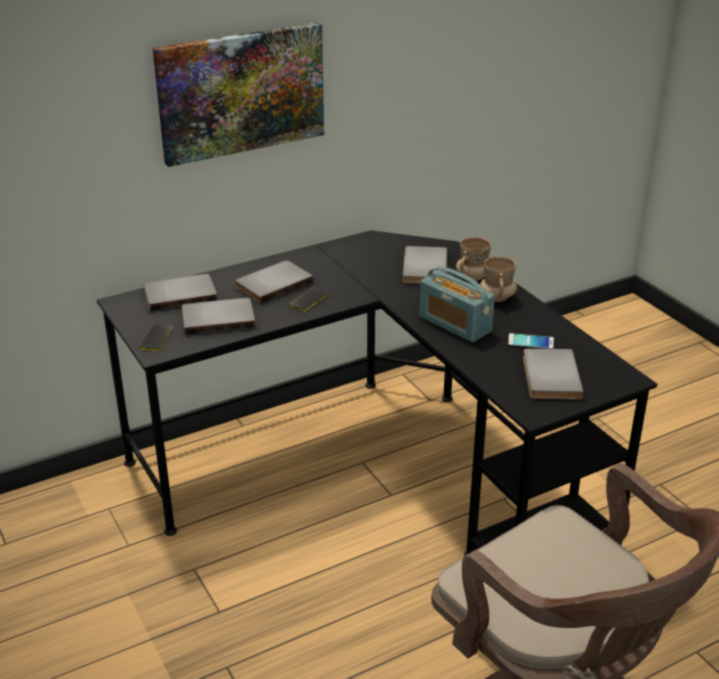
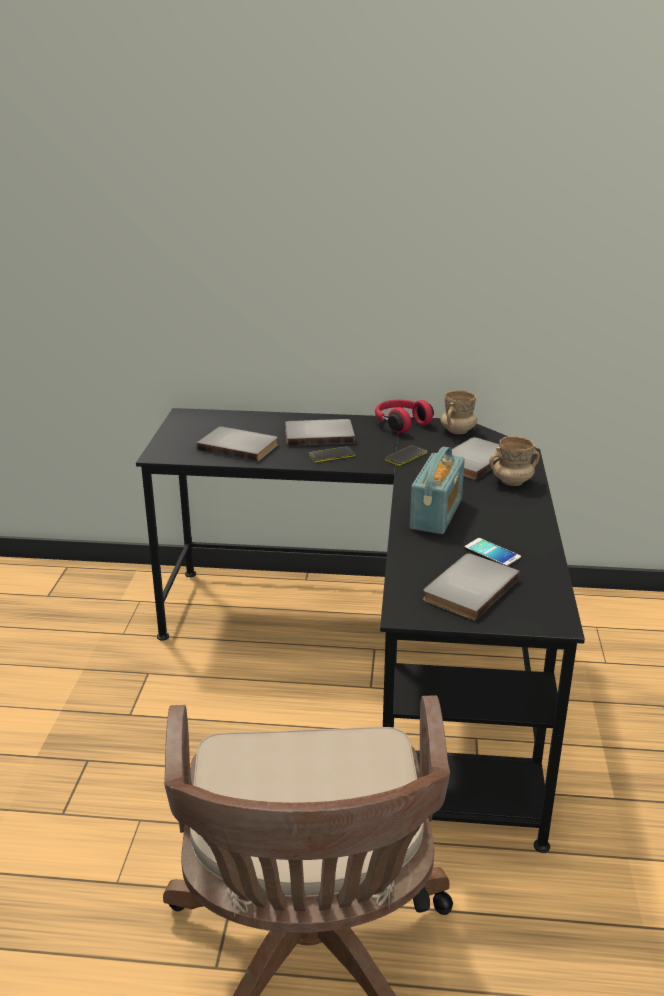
camera: 35 degrees right, 5 degrees down
(156, 338) = (173, 445): phone -> phone (406, 456)
(180, 294) = (236, 421): grey book -> none
(241, 92) = (332, 240): picture -> none
(326, 251) = (400, 424): none -> red headphones
(455, 324) = (436, 514): radio -> radio turned 150 degrees counterclockwise
(497, 297) = (512, 505): beige mug -> beige mug (458, 431)

